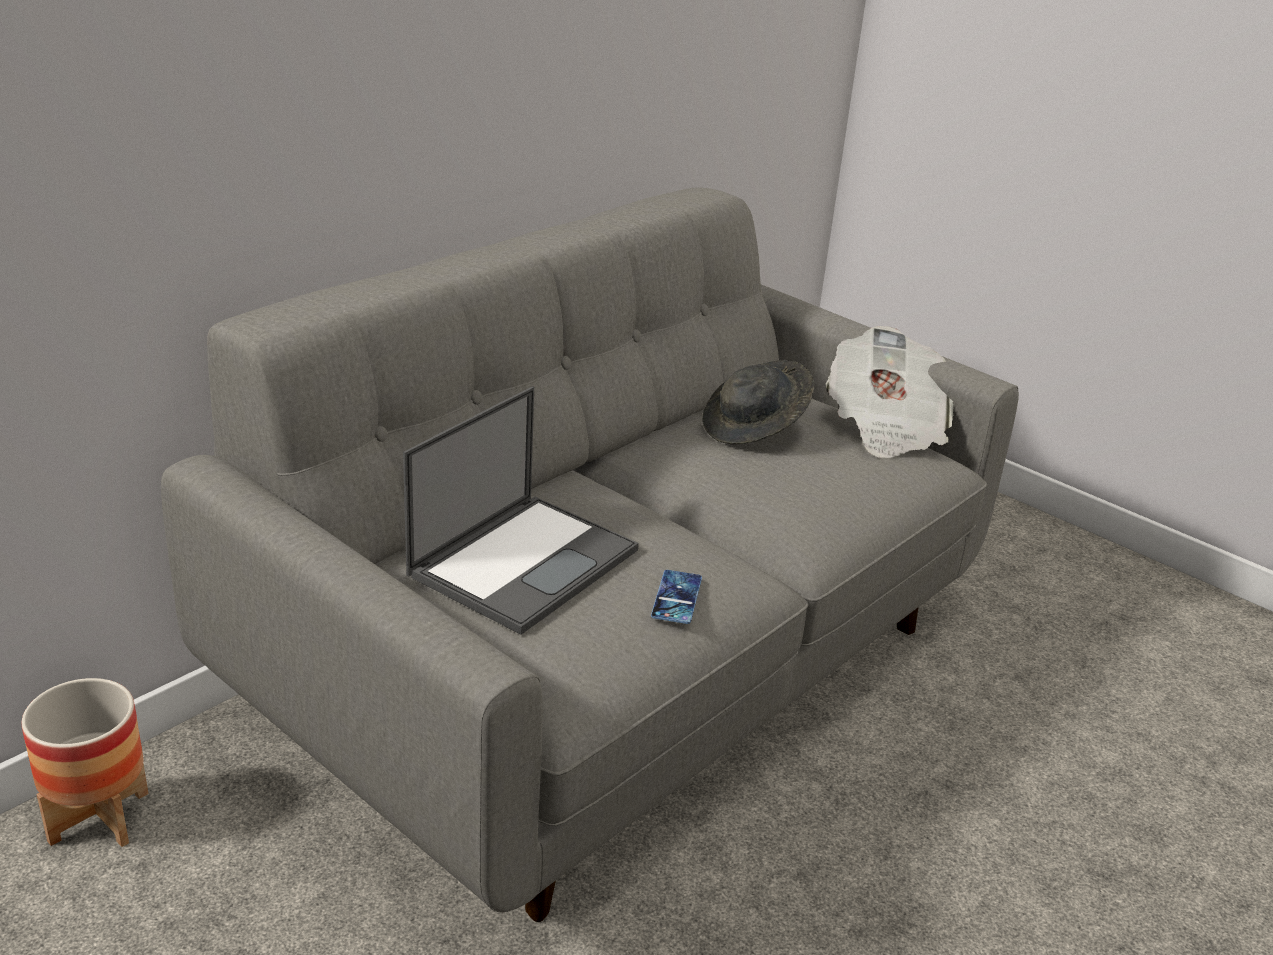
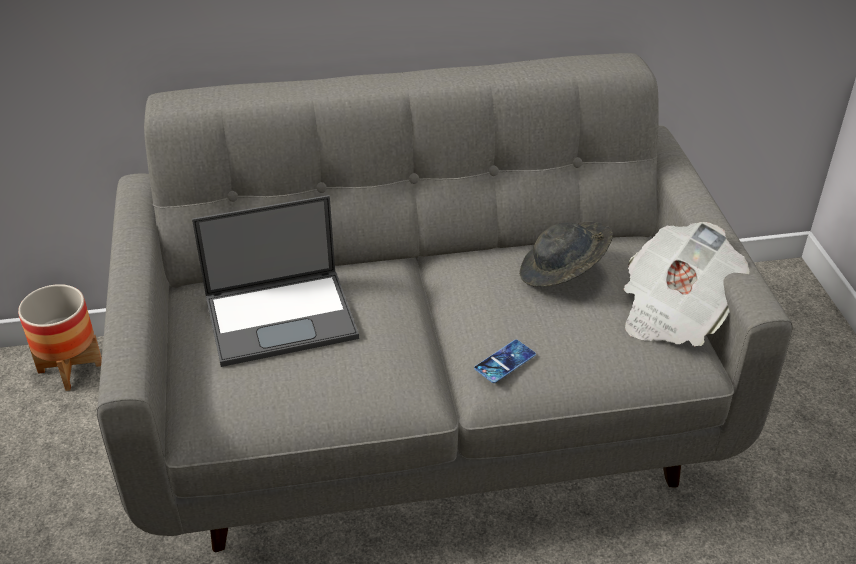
camera: 40 degrees right, 10 degrees up
(676, 597) = (342, 384): phone -> phone (505, 362)

